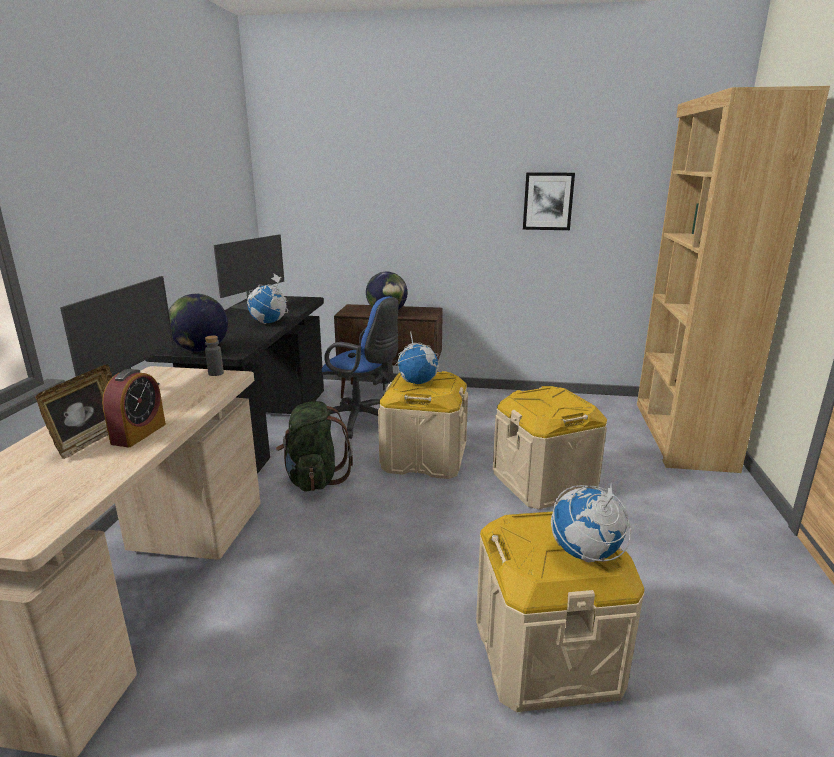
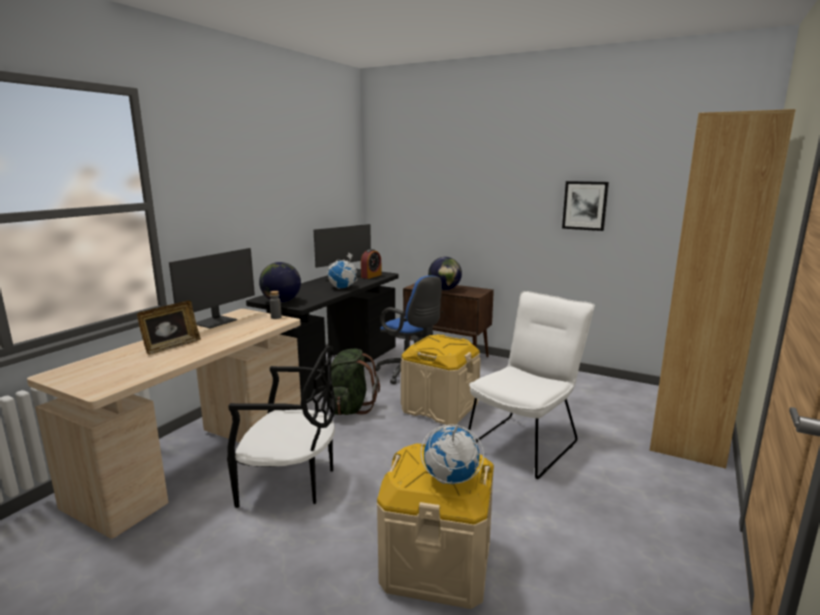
camera: 20 degrees right, 5 degrees down
(139, 434) = (199, 347): alarm clock -> alarm clock (371, 276)
(301, 597) = (291, 483): none -> black chair
(417, 382) = (435, 344): globe -> none
(544, 482) = (526, 442): beige storage box -> white chair

